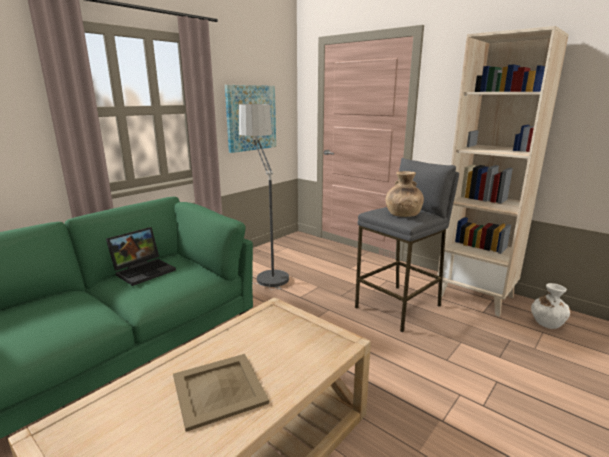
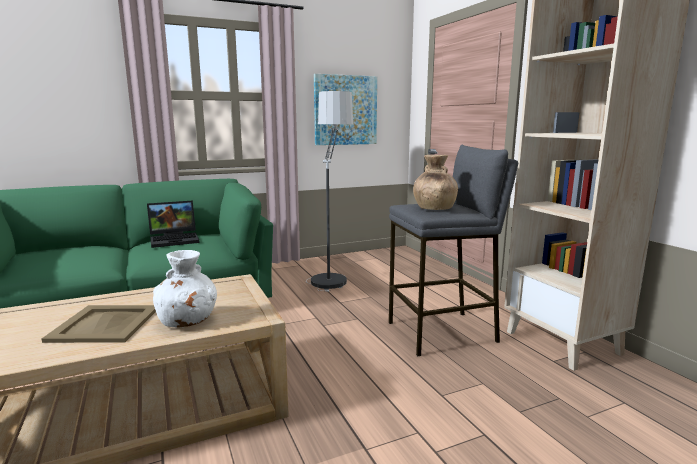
camera: 25 degrees right, 5 degrees down
(547, 323) = (645, 394): white vase -> white vase (188, 321)

